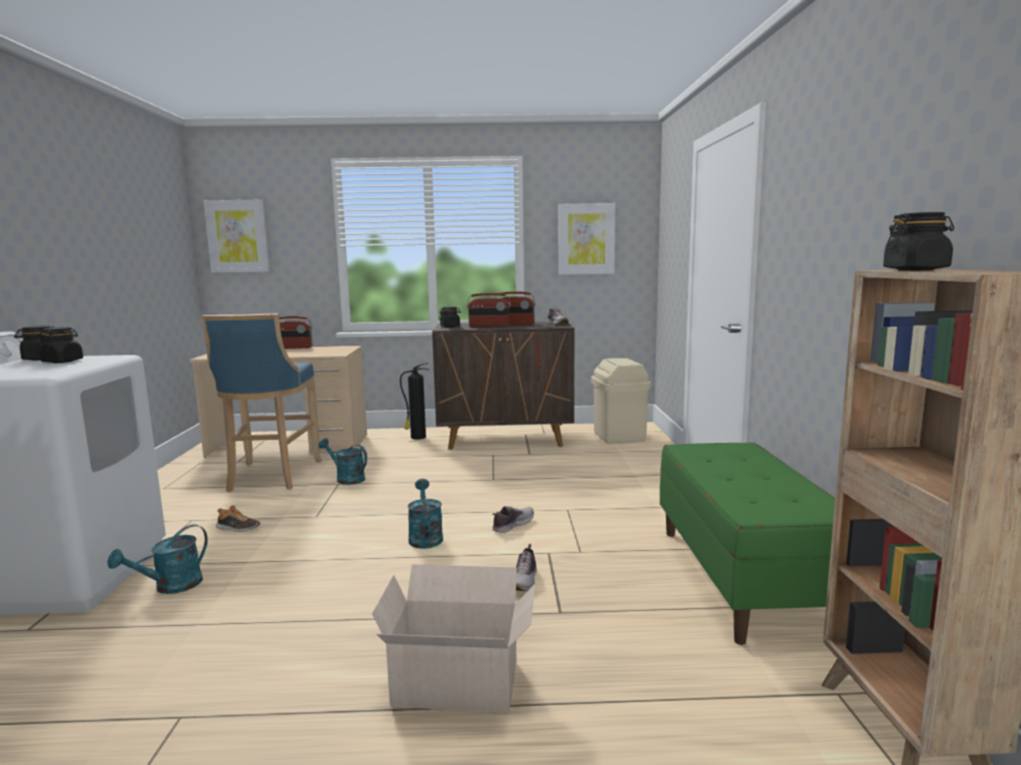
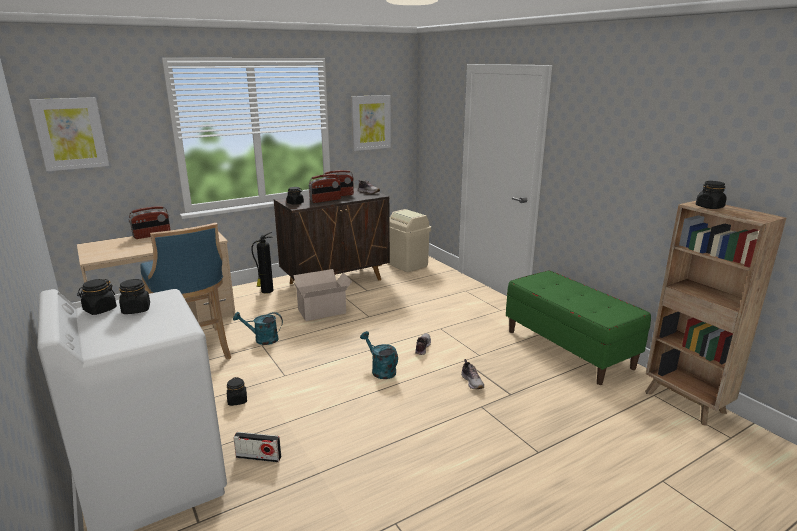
camera: 30 degrees left, 10 degrees up
(171, 587) = (258, 457): turquoise watering can -> radio
(237, 528) = (237, 400): shoe -> black jar
(460, 684) = (510, 448): cardboard box -> cardboard box (323, 311)

